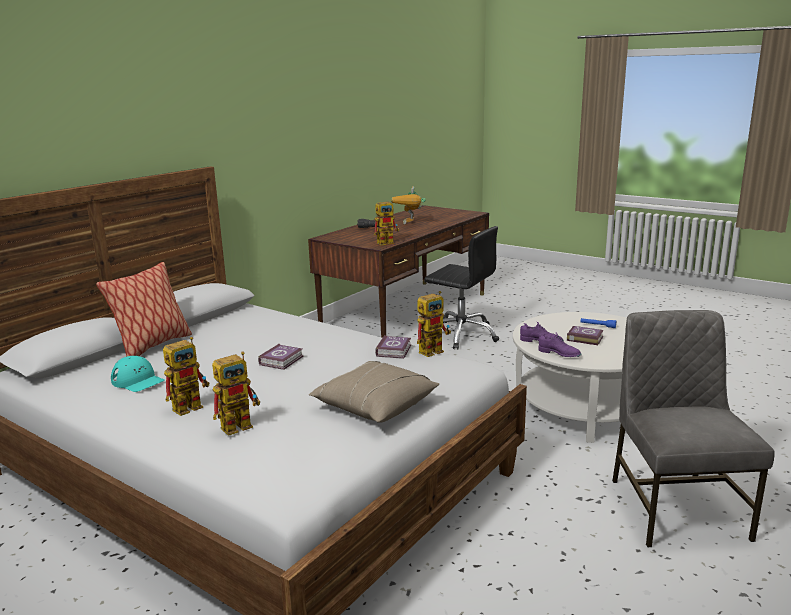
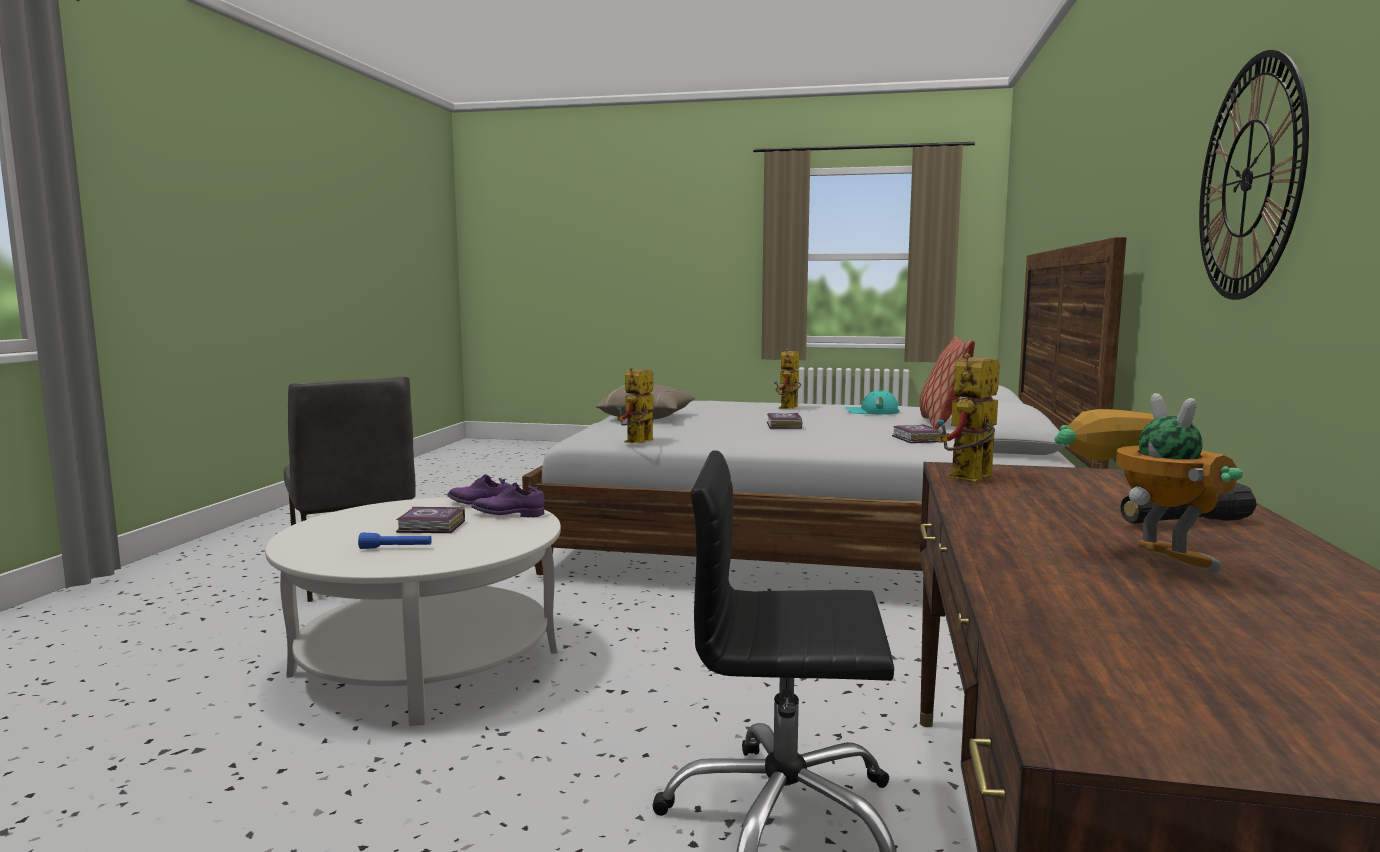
camera: 155 degrees right, 10 degrees down
(241, 424) = (728, 404): toy robot -> none
(293, 139) = (1248, 179): none -> wall clock
(394, 350) = (682, 439): book -> book (916, 439)

